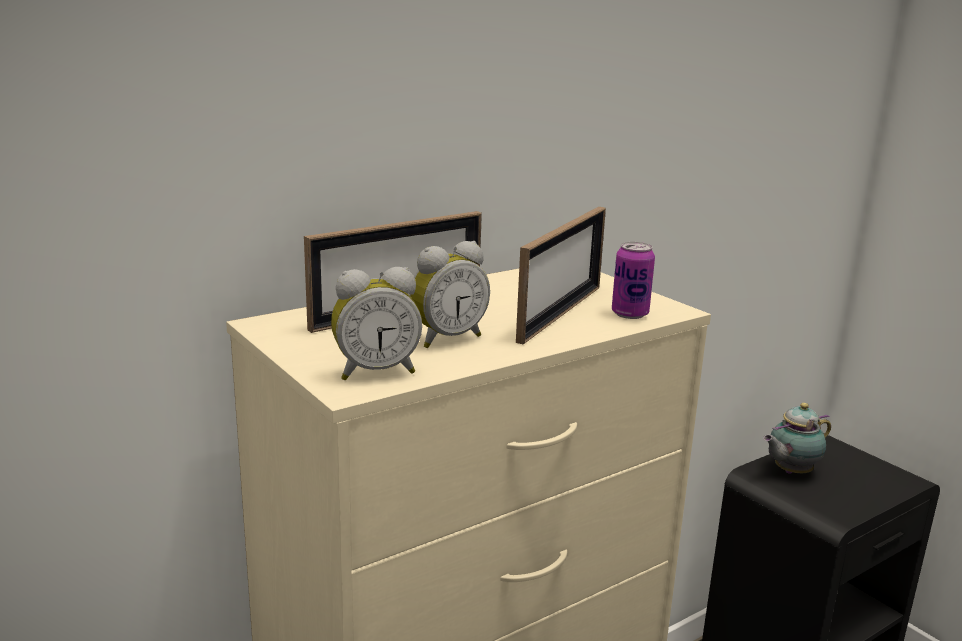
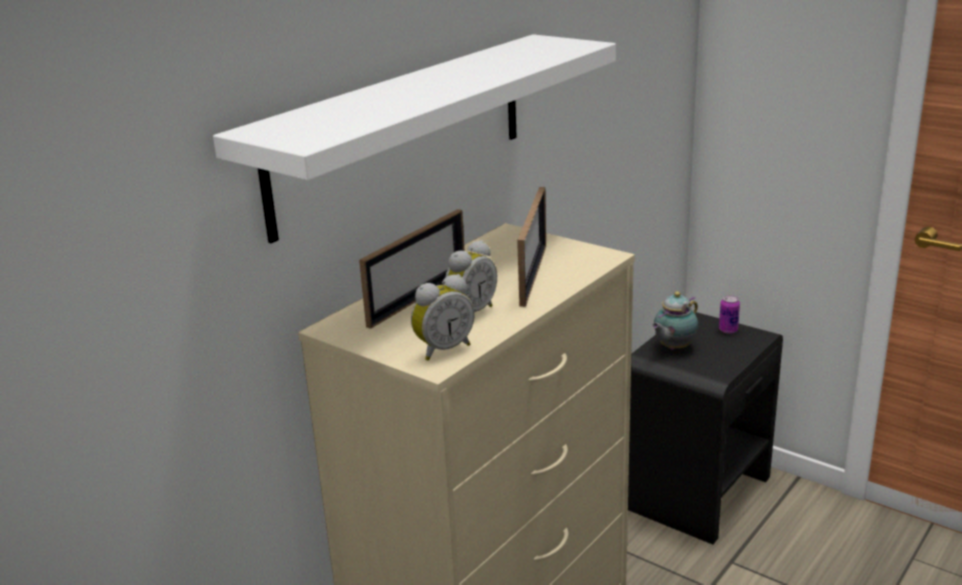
camera: 15 degrees left, 5 degrees up
(428, 104) = (402, 131): none -> white shelf
(630, 314) = (581, 265): can -> can (728, 330)

